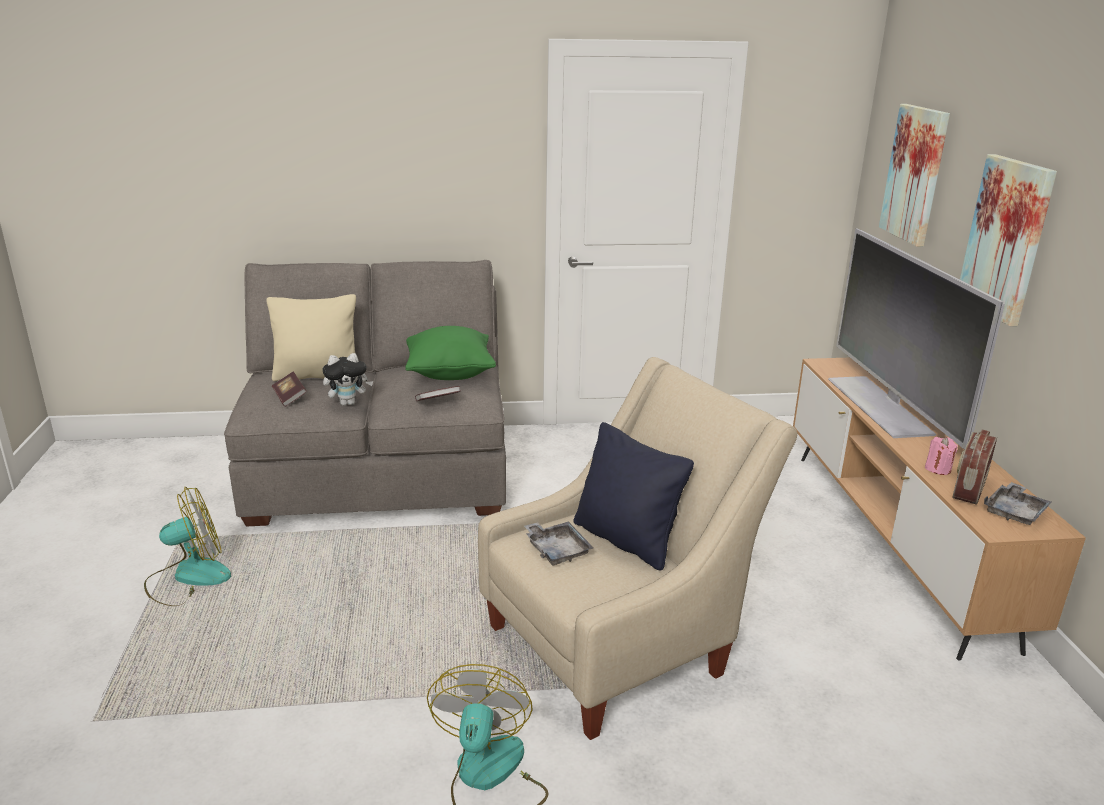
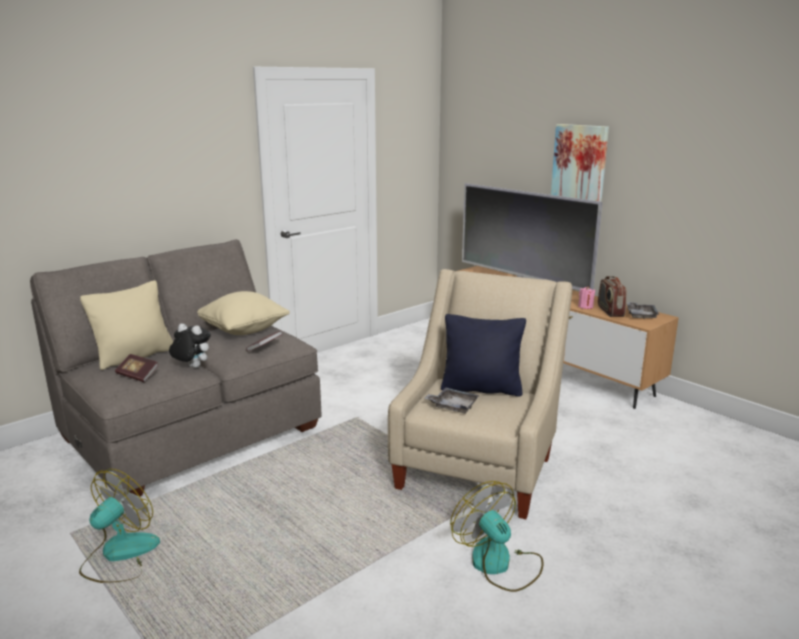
camera: 35 degrees left, 5 degrees down
(348, 403) = (191, 367): plush toy -> plush toy turned 105 degrees counterclockwise
(450, 374) = (243, 330): green pillow -> beige pillow
(915, 174) = (492, 145): picture -> none

